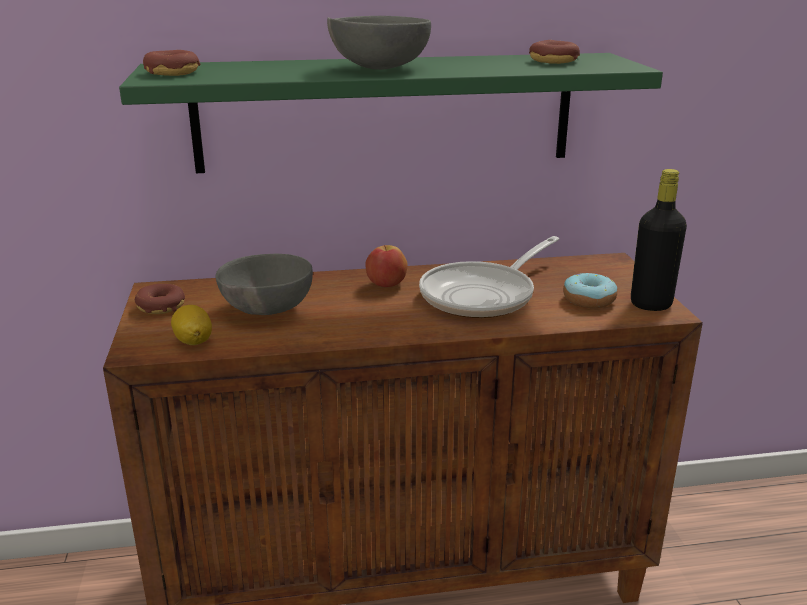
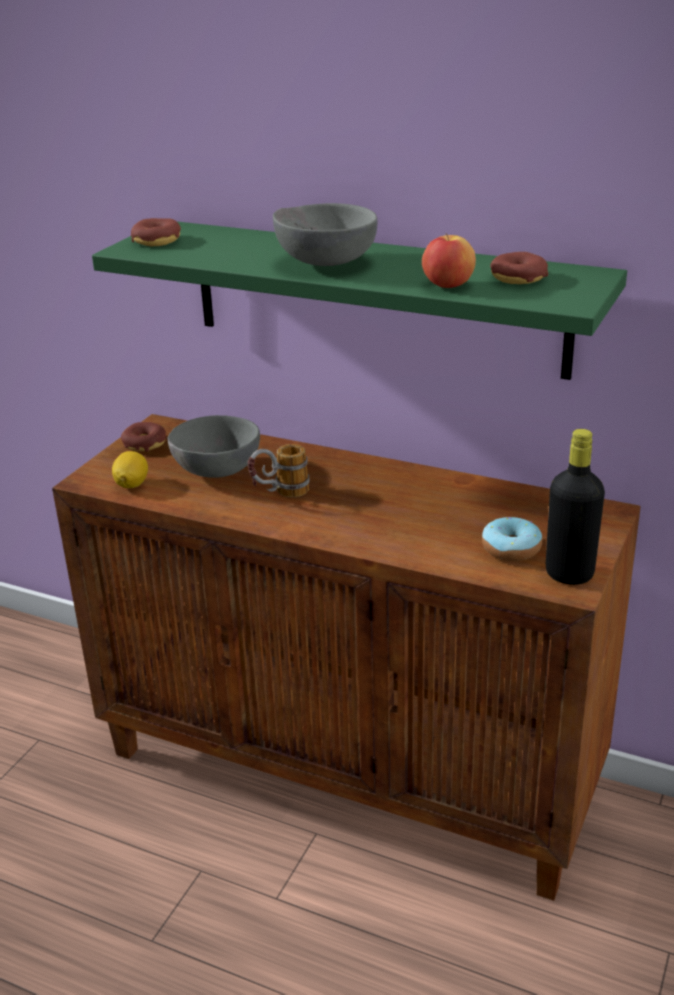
camera: 35 degrees right, 5 degrees up
(352, 312) = (279, 494): none -> mug
(386, 284) = (344, 474): apple -> apple (448, 285)
(483, 295) = (416, 512): frying pan -> none

